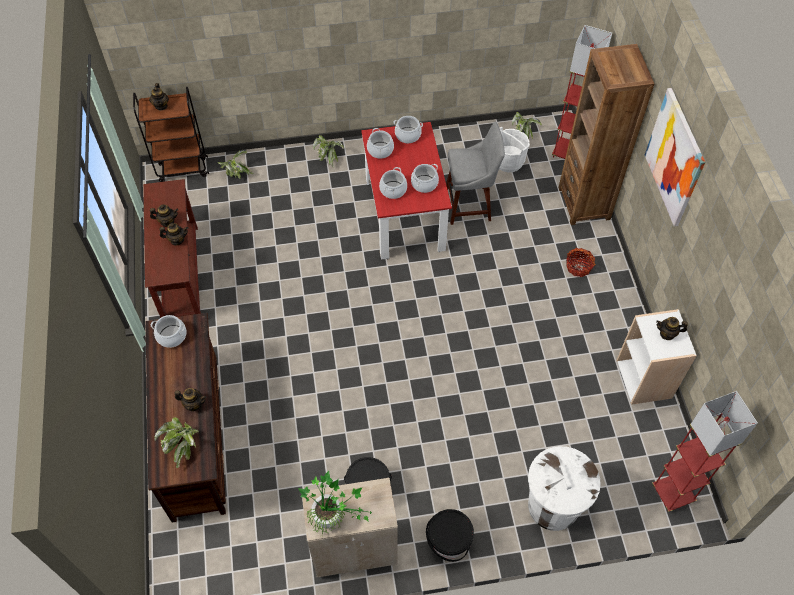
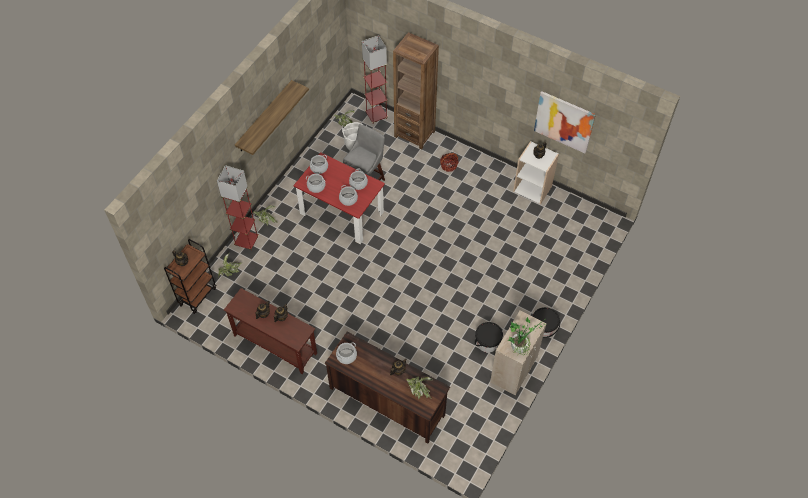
camera: 50 degrees left, 0 degrees up
(382, 21) = (264, 117): none -> shelf
(552, 506) = (562, 274): white trash can -> none
(672, 493) = (596, 224): red floor lamp -> red floor lamp (246, 241)
(674, 158) = (479, 72): picture -> picture (564, 121)

